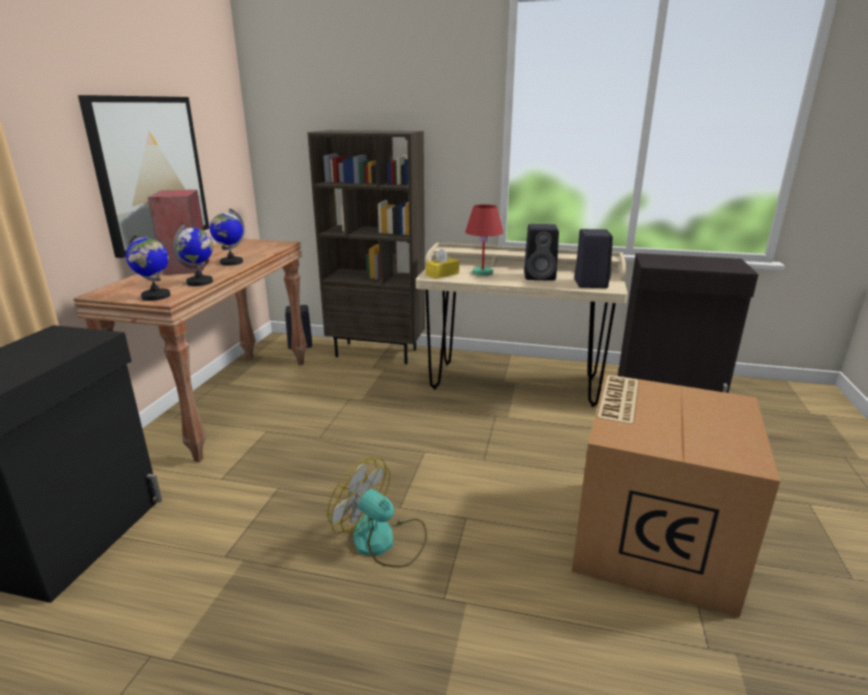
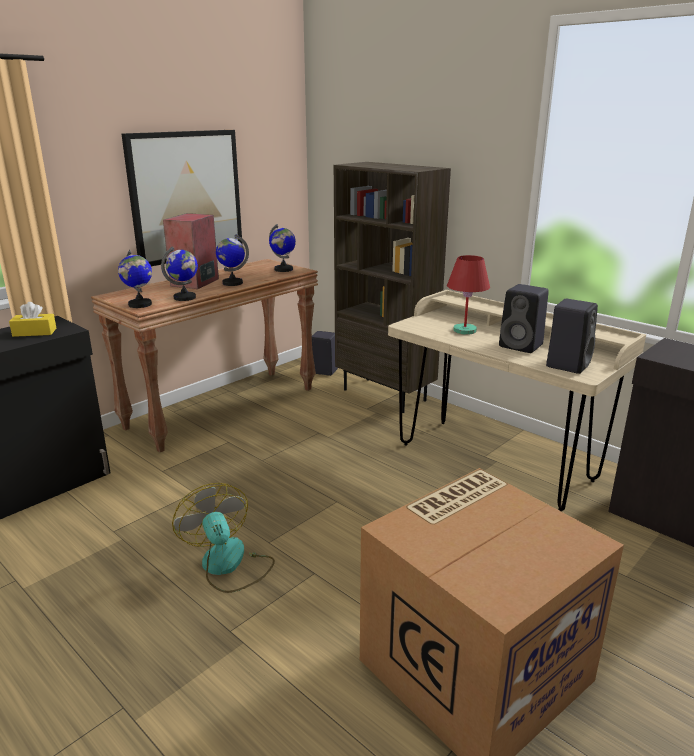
camera: 30 degrees right, 0 degrees up
(265, 244) = (283, 269): none -> globe
(442, 274) = (421, 325): yellow tissue box -> yellow tissue box (34, 332)

